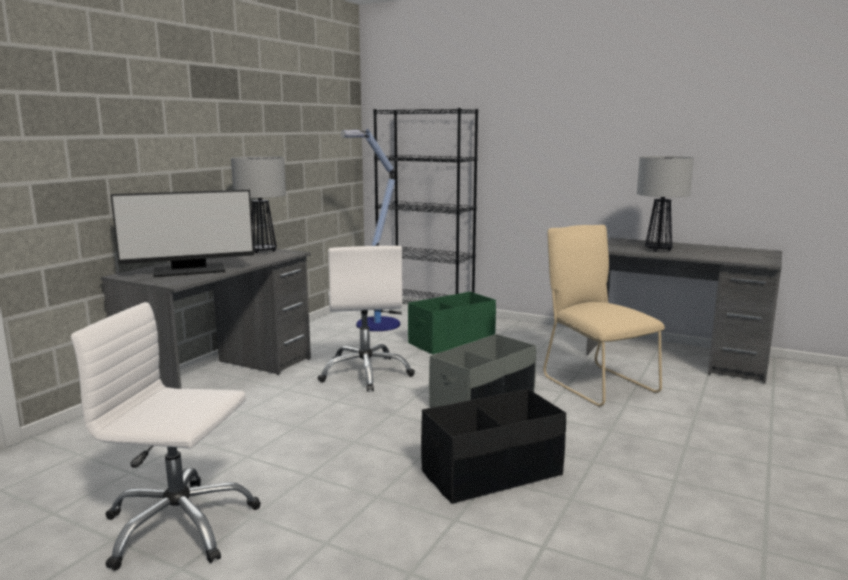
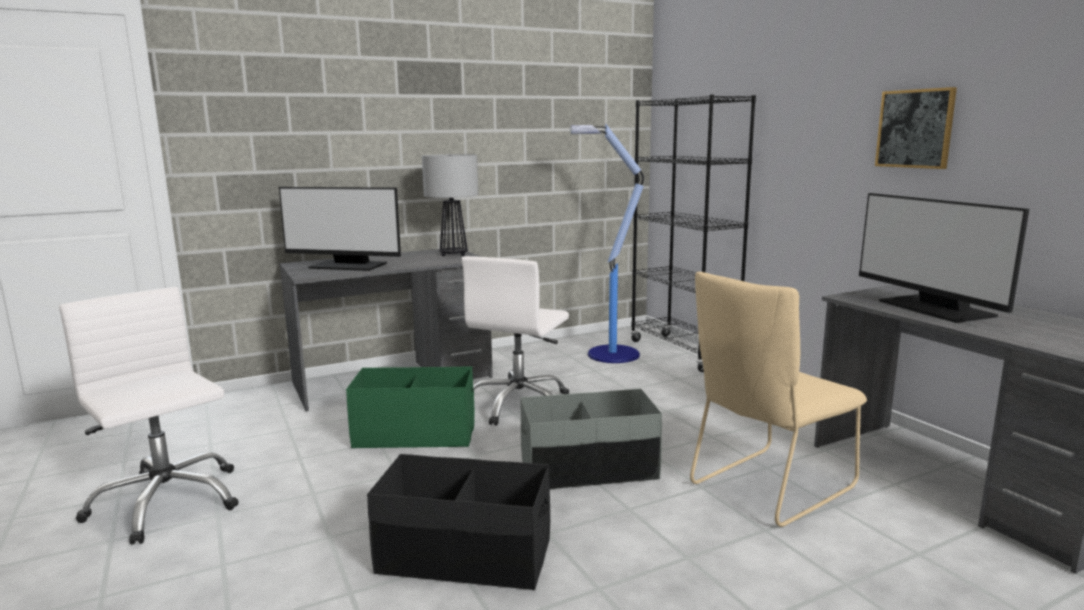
camera: 35 degrees right, 0 degrees up
(451, 341) = (663, 390): green storage box -> green storage box (415, 434)
(595, 383) = (767, 488): beige chair -> beige chair turned 135 degrees counterclockwise
(609, 136) = (915, 128): none -> picture
(658, 250) = (934, 309): table lamp -> monitor

